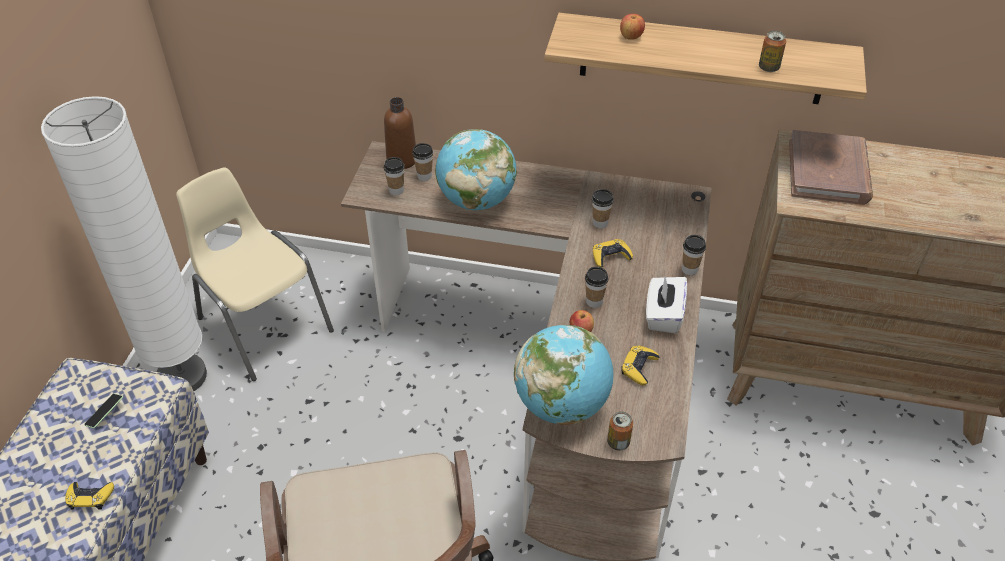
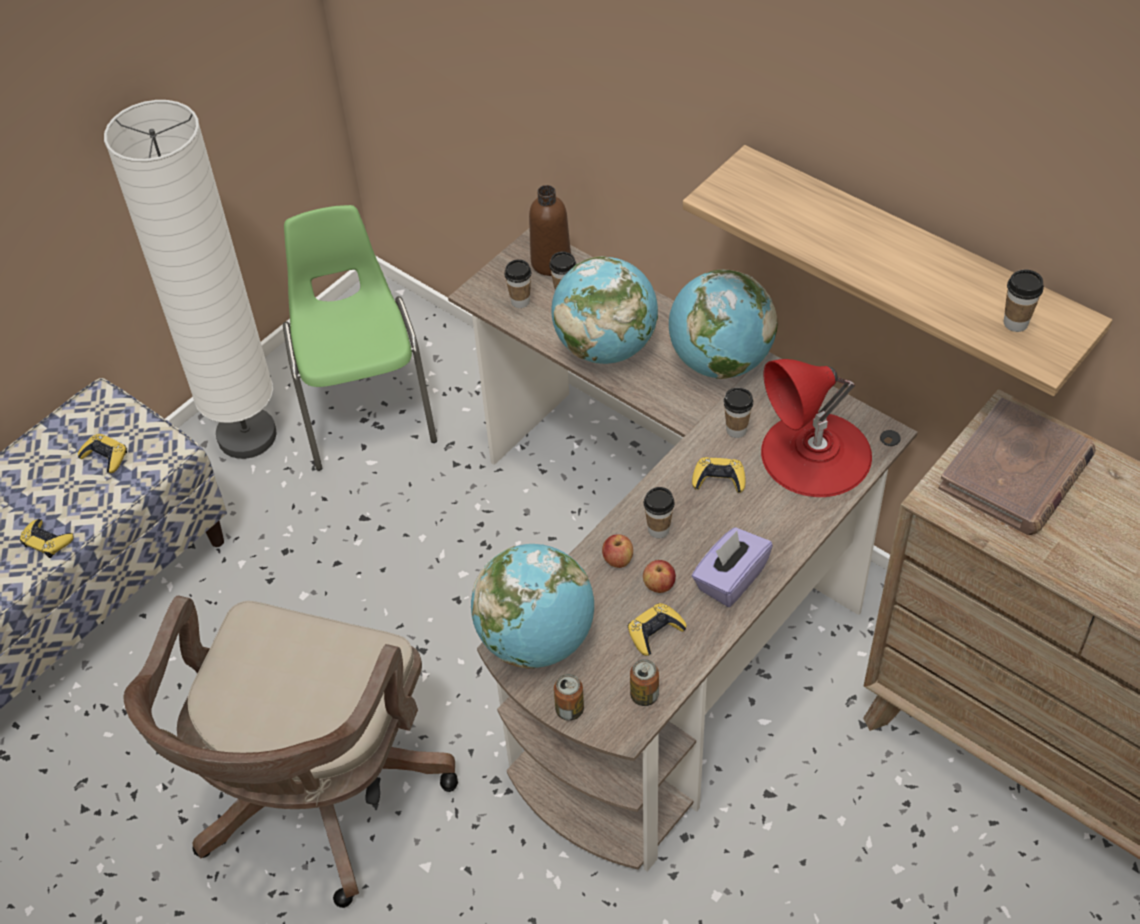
camera: 30 degrees right, 5 degrees up
(105, 414) = (105, 456): phone -> yellow game controller
(263, 324) = (364, 404): beige chair -> green chair
(559, 186) = (720, 362): none -> globe
(631, 37) = (807, 208): apple -> apple (659, 585)
(661, 220) = (816, 454): none -> red table lamp
(663, 315) = (730, 579): white tissue box -> purple tissue box
(689, 269) = (806, 533): cup -> cup (1015, 323)
(768, 67) = (952, 309): can -> can (644, 695)

